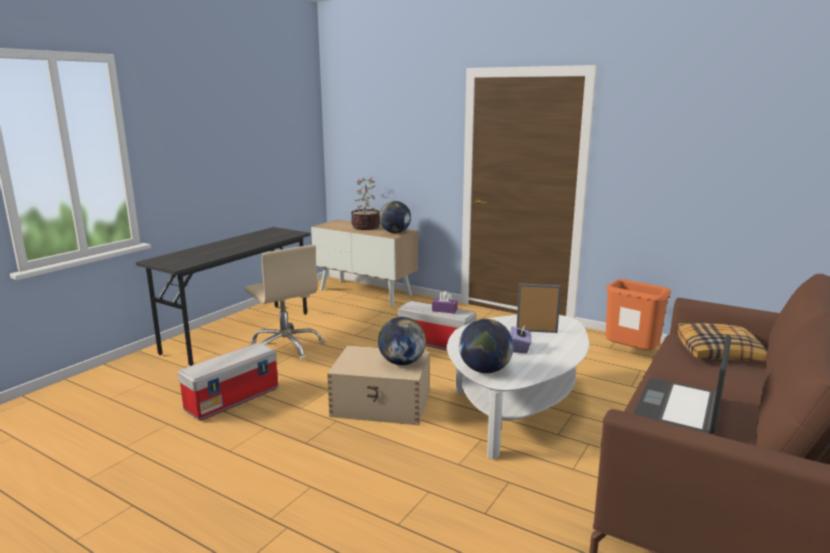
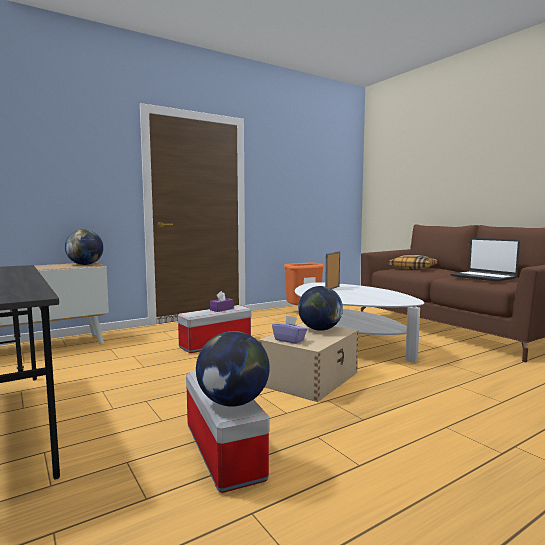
camera: 65 degrees left, 10 degrees down
(286, 348) = (117, 402): beige office chair -> none
(366, 227) = (36, 267): potted plant -> none
(484, 370) = (391, 302): globe -> globe (233, 403)
(520, 348) = (358, 293): purple tissue box -> purple tissue box (289, 340)

